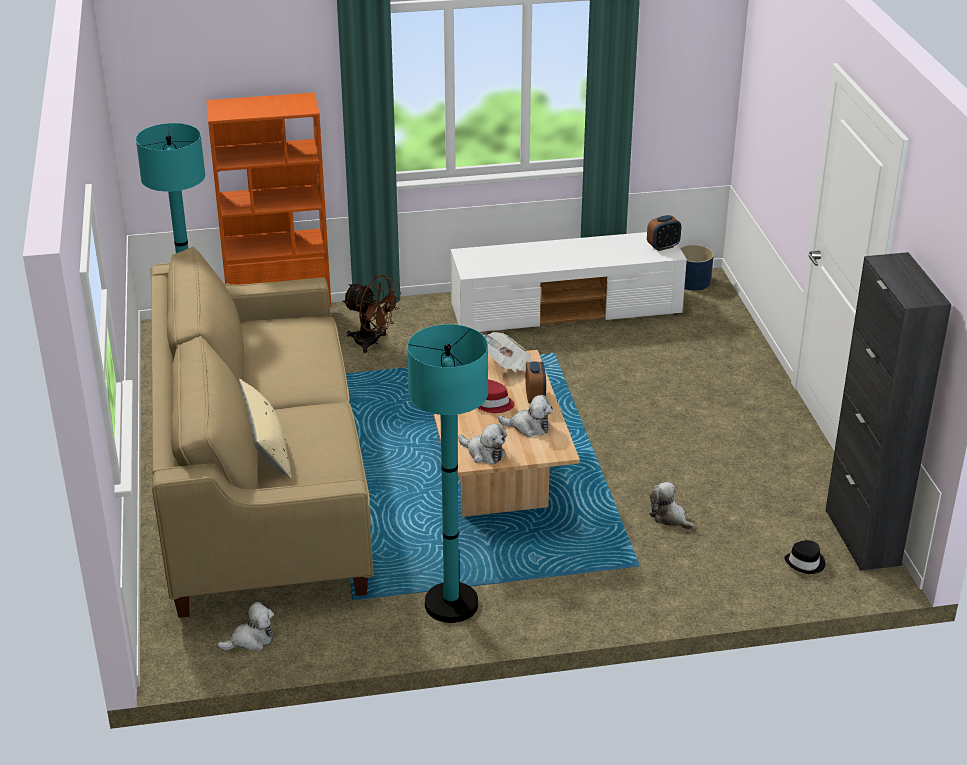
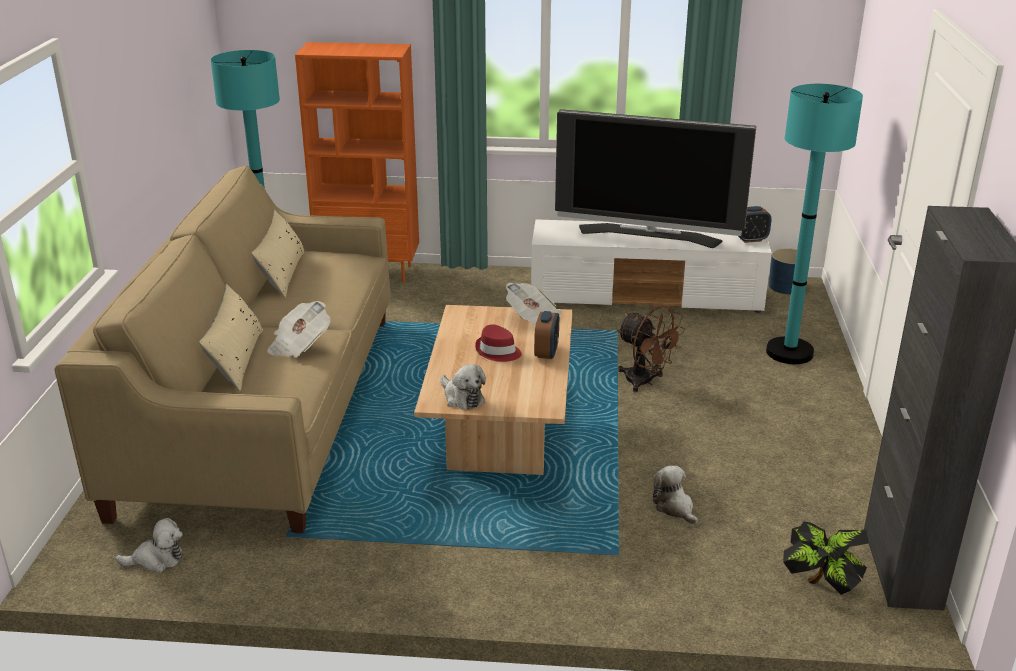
camera: 15 degrees right, 5 degrees down
(251, 351) = (282, 273): none -> beige pillow
(317, 425) = (299, 345): none -> newspaper
(372, 342) = (443, 299): brown fan -> brown fan (645, 382)
(451, 604) = (387, 560): turquoise floor lamp -> turquoise floor lamp (789, 352)
(528, 427) = (524, 379): plush toy -> none
(568, 254) = (649, 235): none -> television
(805, 563) = (821, 586): black hat -> potted plant

